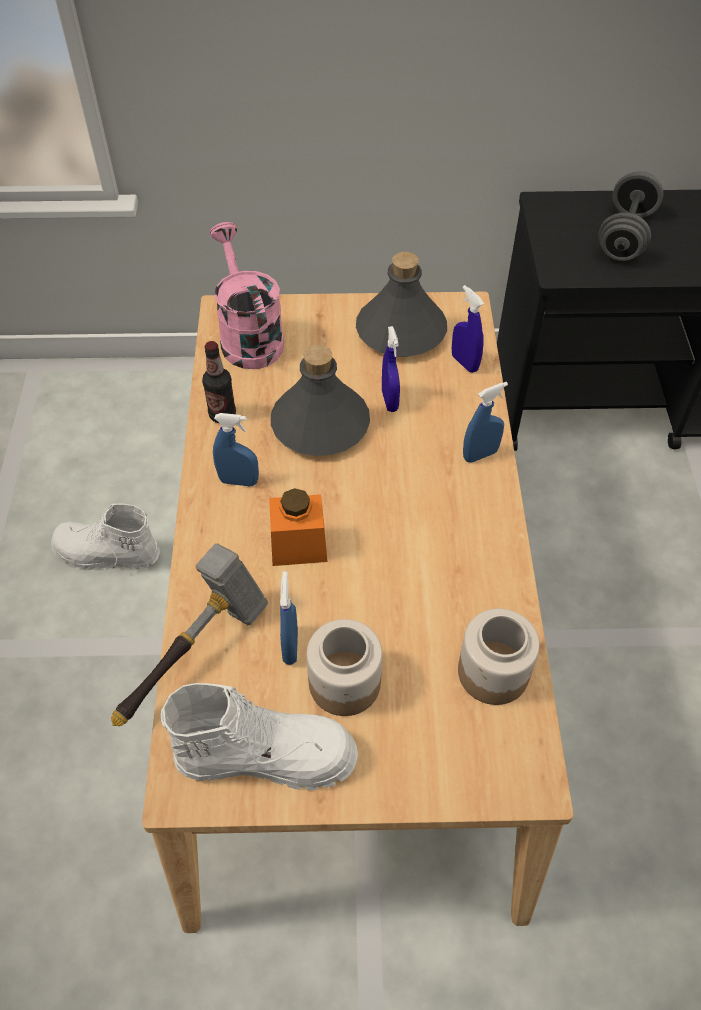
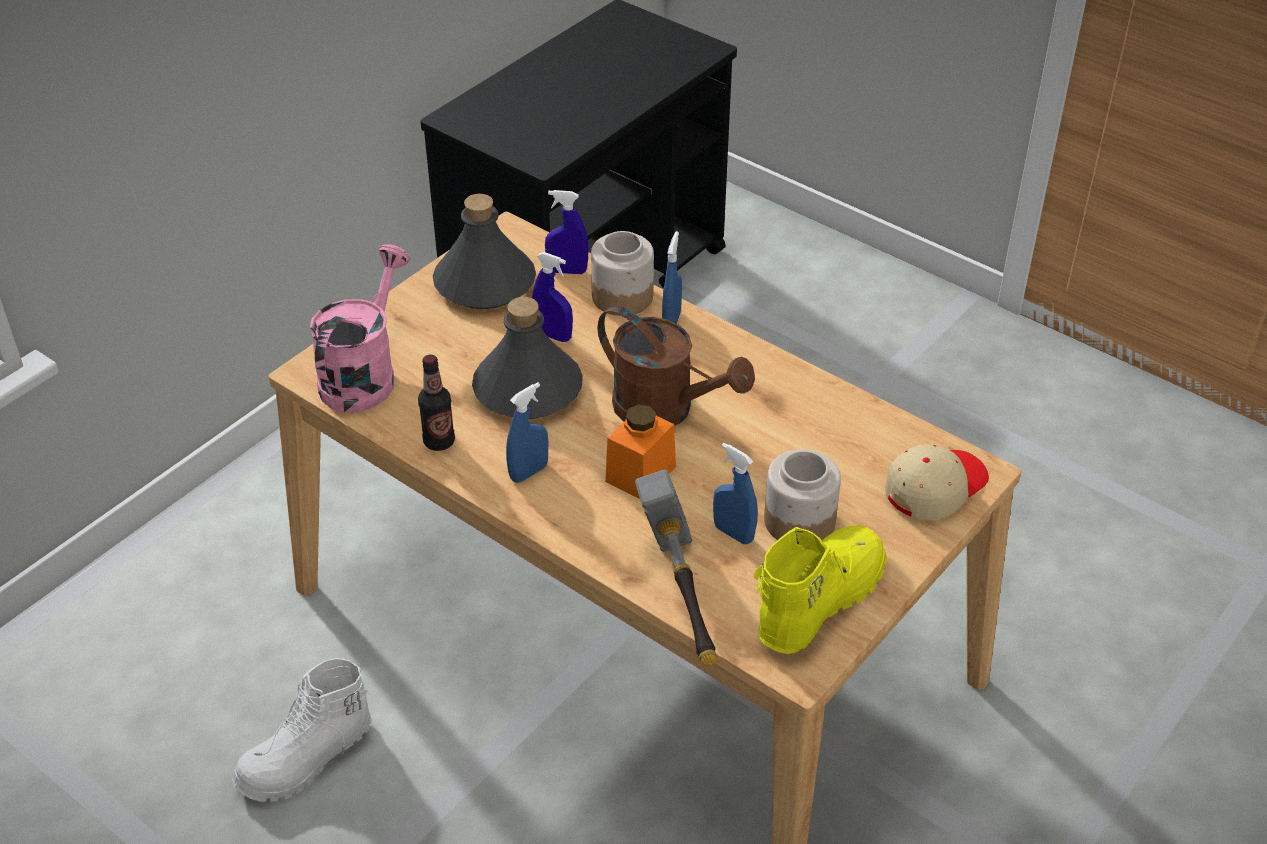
camera: 50 degrees left, 10 degrees down
(248, 336) = (364, 374): pink watering can -> pink watering can turned 90 degrees clockwise
(266, 755) = (817, 601): white boot -> yellow boot
(381, 515) = (666, 410): none -> brown watering can
(479, 759) = (934, 487): none -> beige cap
(494, 672) = (873, 436): jar -> jar (623, 296)
(625, 236) = (550, 104): grey dumbbell -> none

